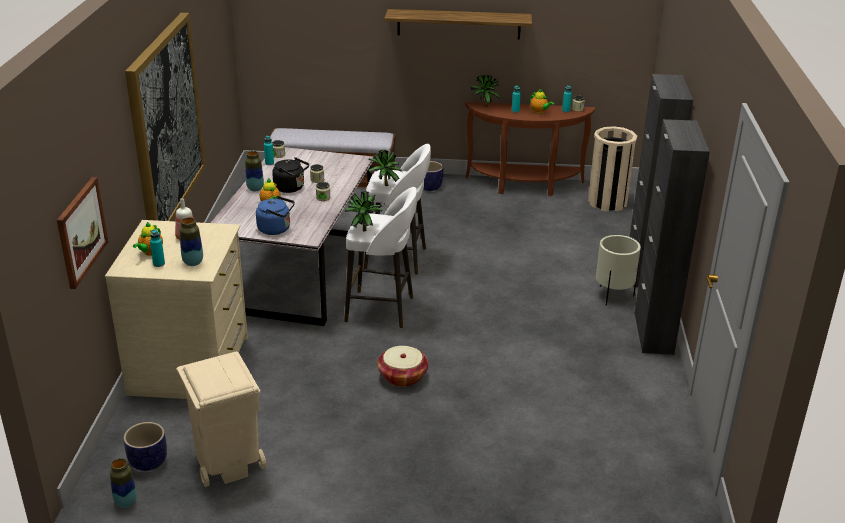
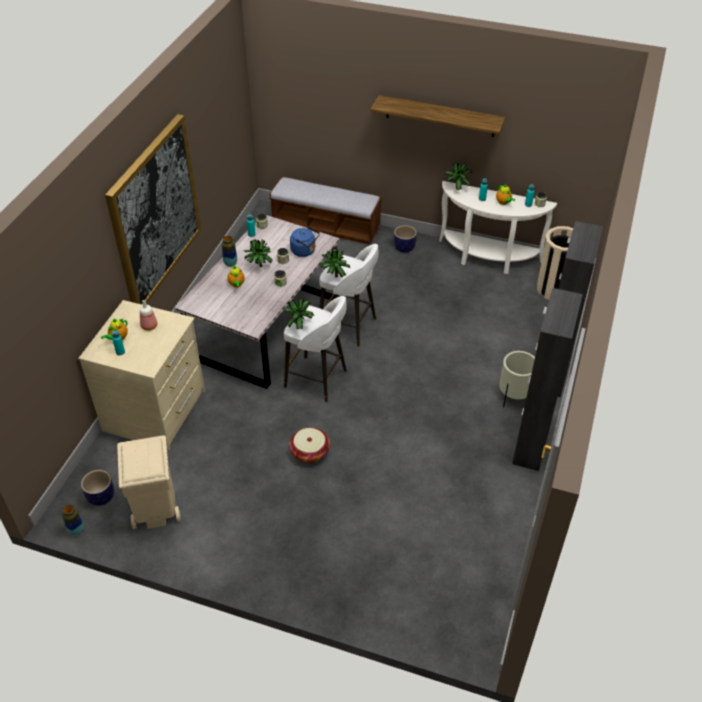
camera: 15 degrees right, 15 degrees up
(81, 231) = (52, 336): picture -> none
(193, 263) = (145, 355): vase -> none
(276, 229) = (231, 313): blue kettle -> blue kettle (305, 251)
(291, 188) = (259, 267): black kettle -> potted plant
(524, 186) = (487, 258): brown console table -> white console table

